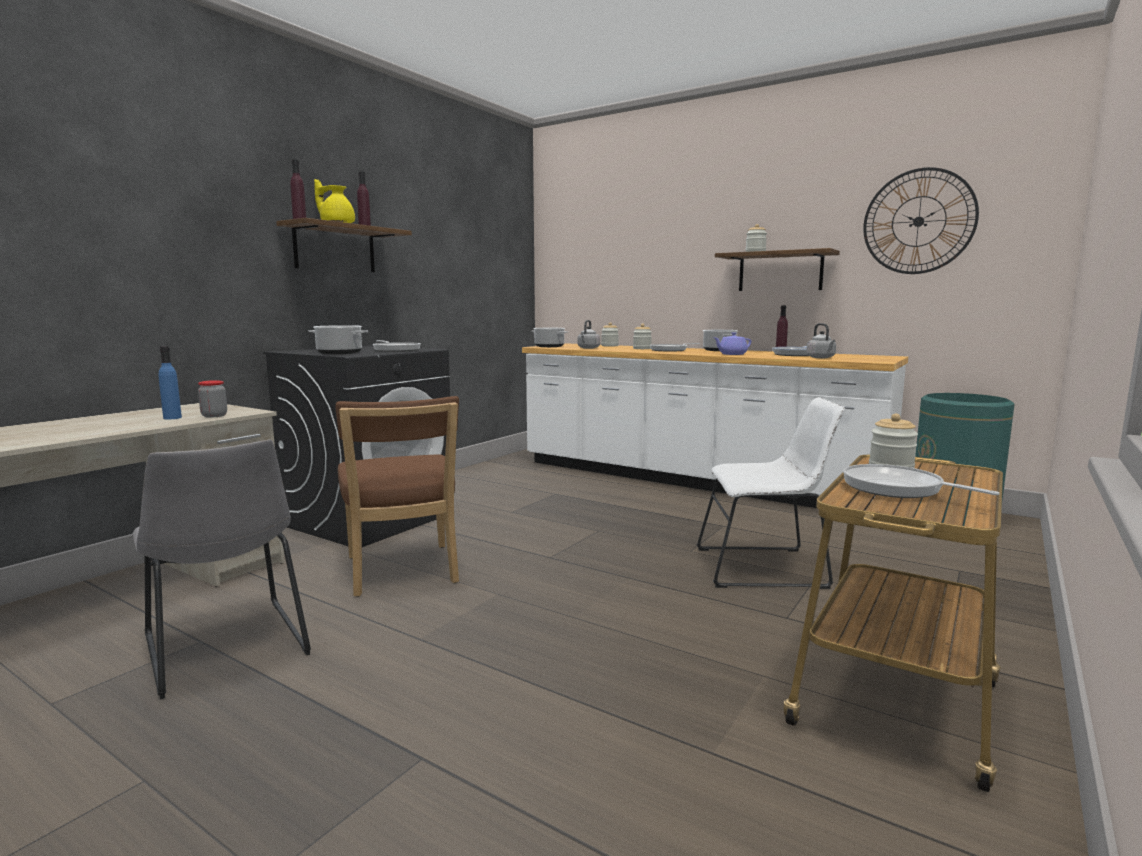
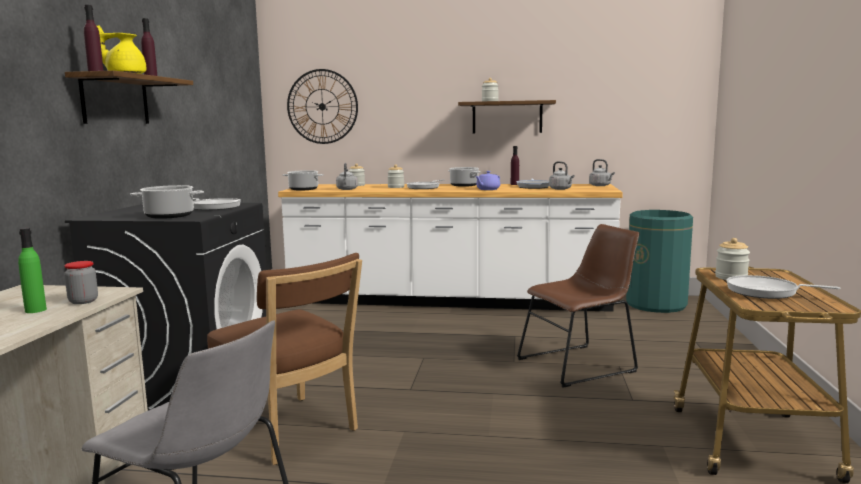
camera: 25 degrees left, 0 degrees up
(172, 418) = (35, 310): blue bottle -> green bottle
(766, 568) = (580, 364): white chair -> brown chair
(886, 357) = (601, 185): none -> grey kettle
(918, 221) = (611, 80): wall clock -> wall clock (322, 106)

